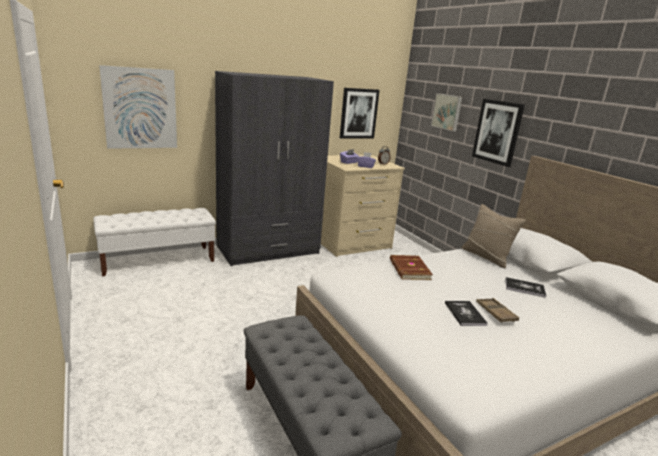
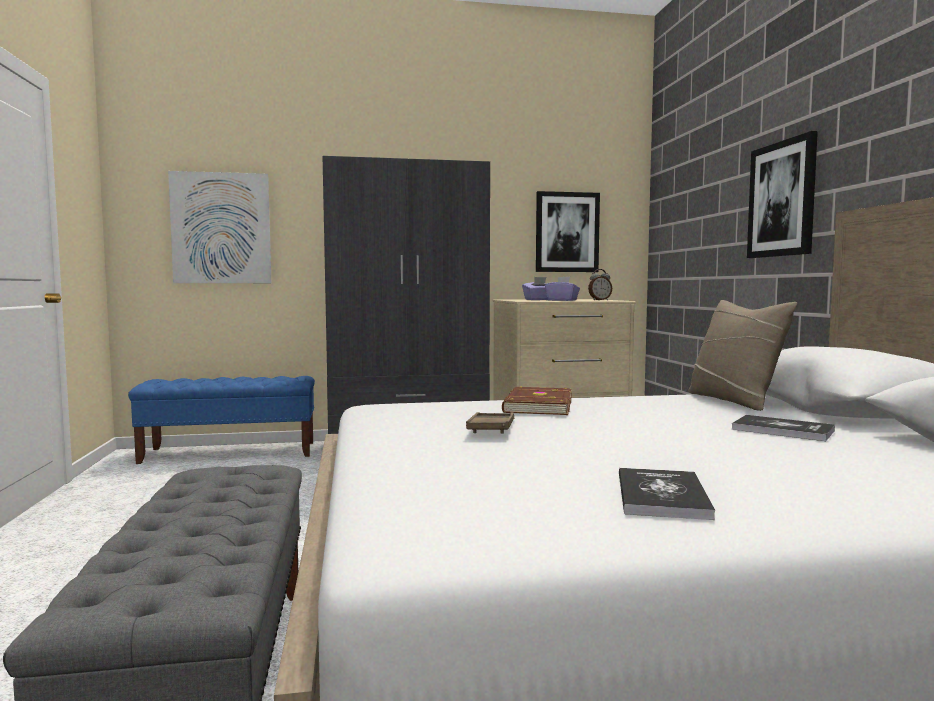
camera: 20 degrees right, 15 degrees down
(158, 260) = (231, 452): white bench -> blue bench
(447, 112) = (706, 200): picture -> none
(465, 314) = (582, 448): book -> book (661, 495)
(495, 313) = (662, 450): brown tray -> brown tray (491, 428)

